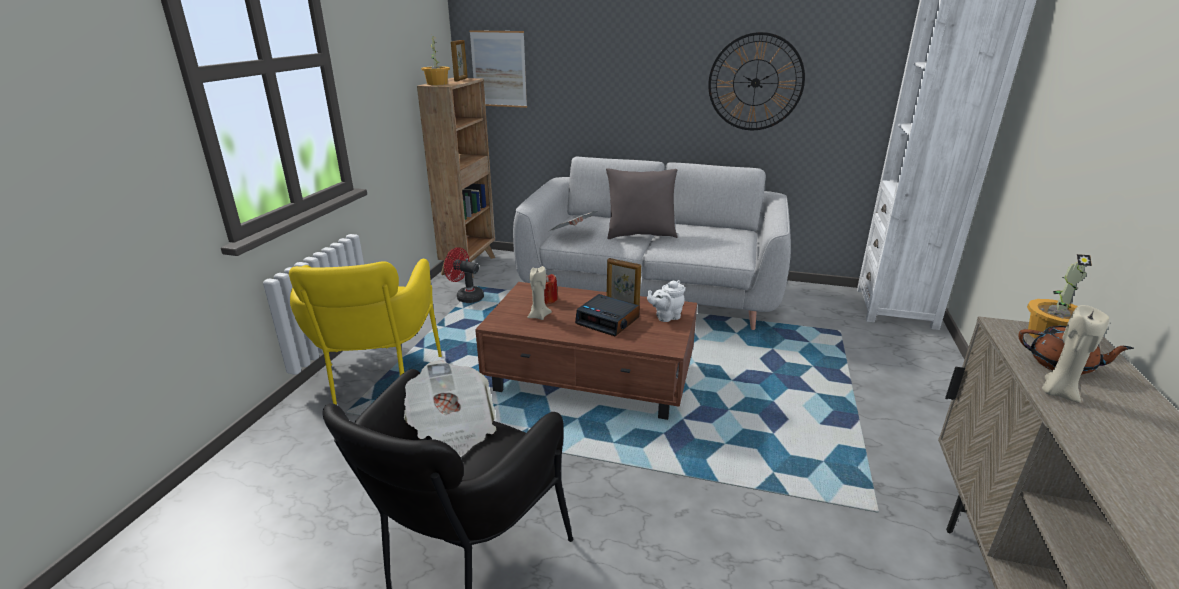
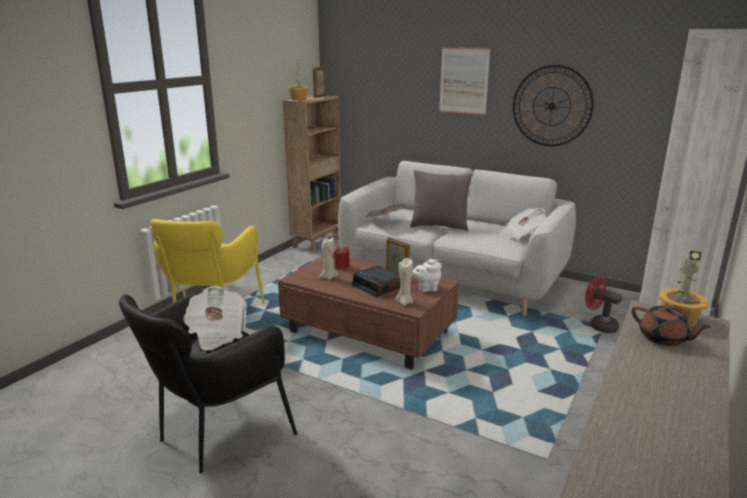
camera: 15 degrees right, 5 degrees down
(466, 297) = (303, 265): red fan -> red fan (599, 325)
(499, 69) = (352, 89): picture -> picture (464, 81)
(739, 237) = (521, 235): none -> newspaper
(1057, 392) = (637, 354): beige candle -> beige candle (404, 302)

